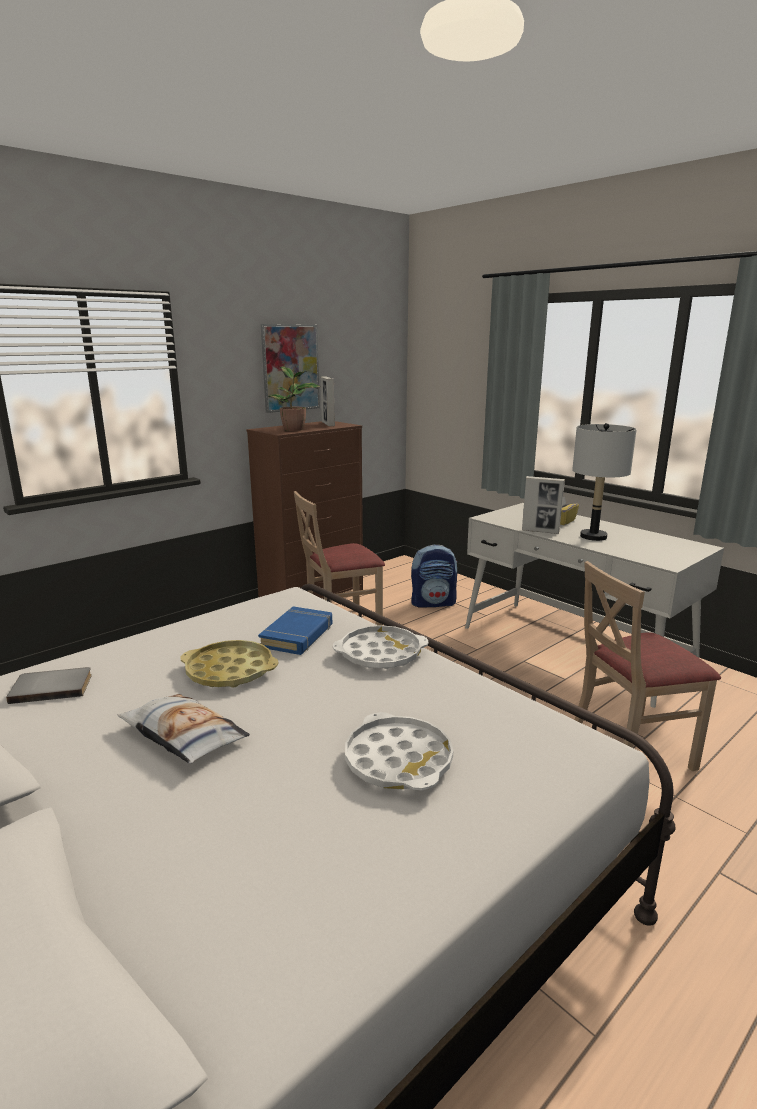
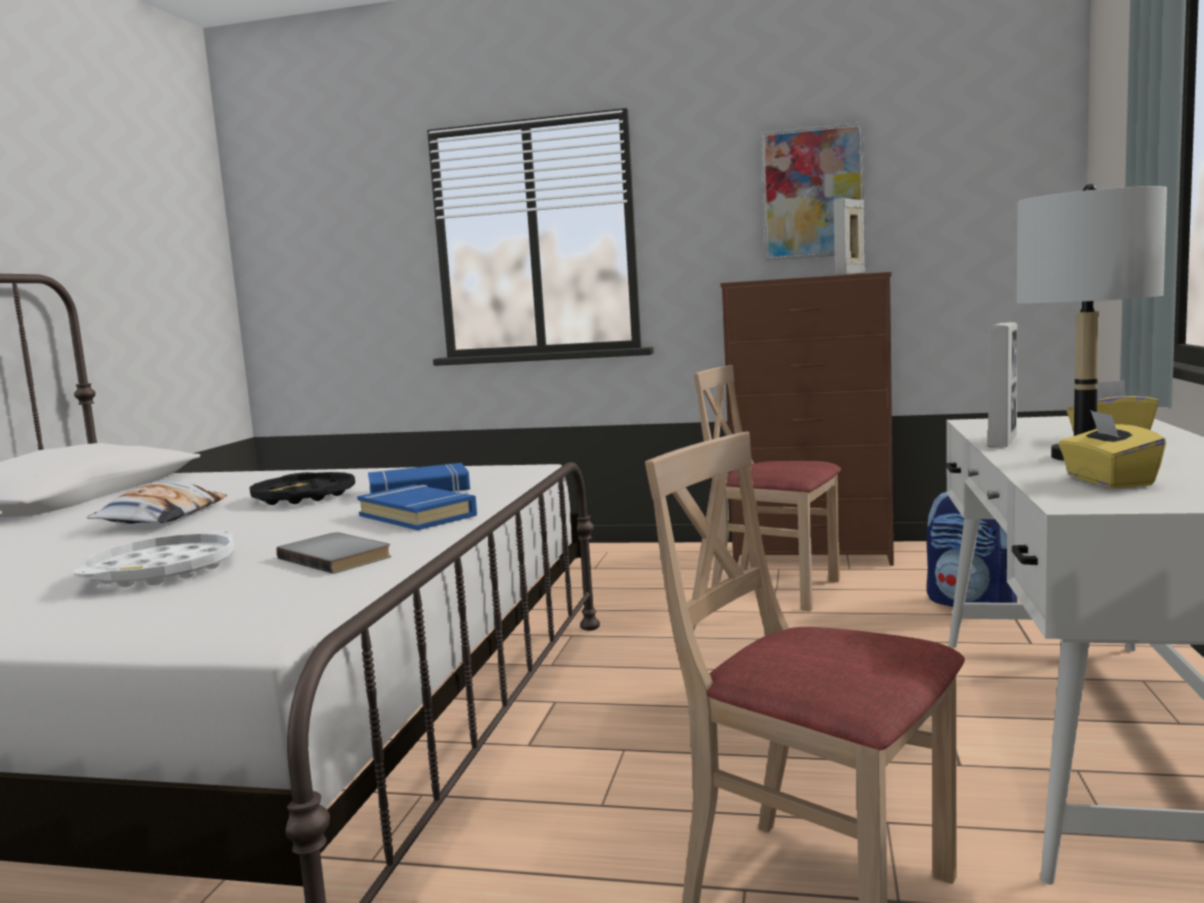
camera: 55 degrees right, 10 degrees down
(52, 687) = (218, 480): grey book -> grey book (338, 557)
(230, 671) = (304, 497): yellow tray -> black tray
(295, 429) = (773, 279): potted plant -> none
(380, 654) = (418, 516): white tray -> blue book
(540, 531) = (1002, 441): picture frame -> picture frame turned 135 degrees counterclockwise
(639, 550) = (1108, 481): none -> yellow tissue box

